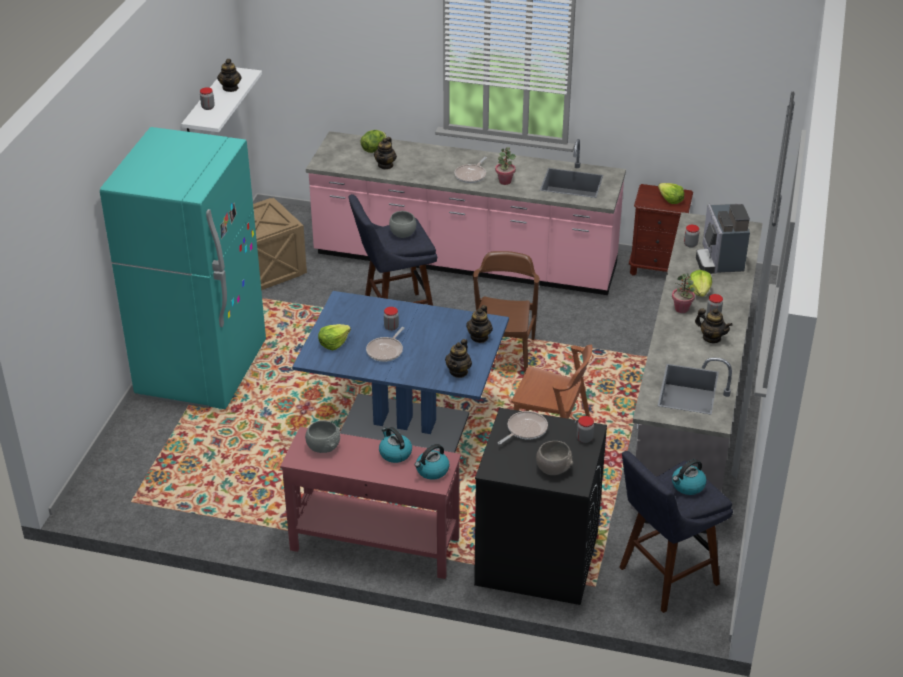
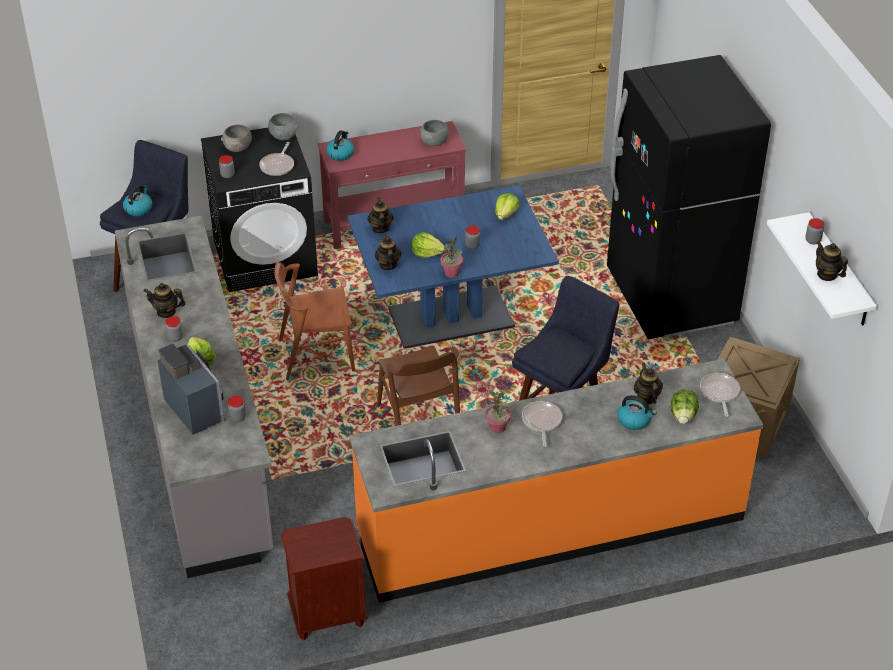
camera: 150 degrees right, 5 degrees up
(202, 370) = (671, 298): turquoise fridge -> black fridge
(386, 351) = (456, 224): frying pan -> frying pan (719, 393)
(395, 453) = (378, 155): kettle -> kettle (634, 420)
(402, 233) = (559, 351): grey bowl -> grey bowl (283, 136)
(465, 262) = (550, 526): pink counter -> orange counter
(670, 200) = (311, 542): lettuce -> lettuce (427, 252)
(681, 309) = (209, 333): potted plant -> potted plant (451, 273)

